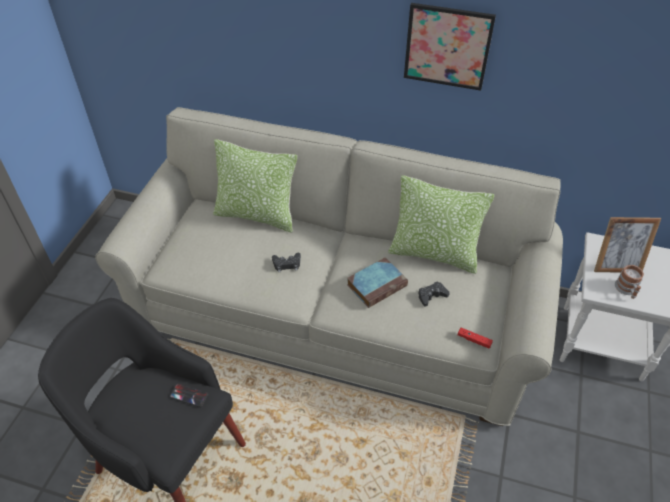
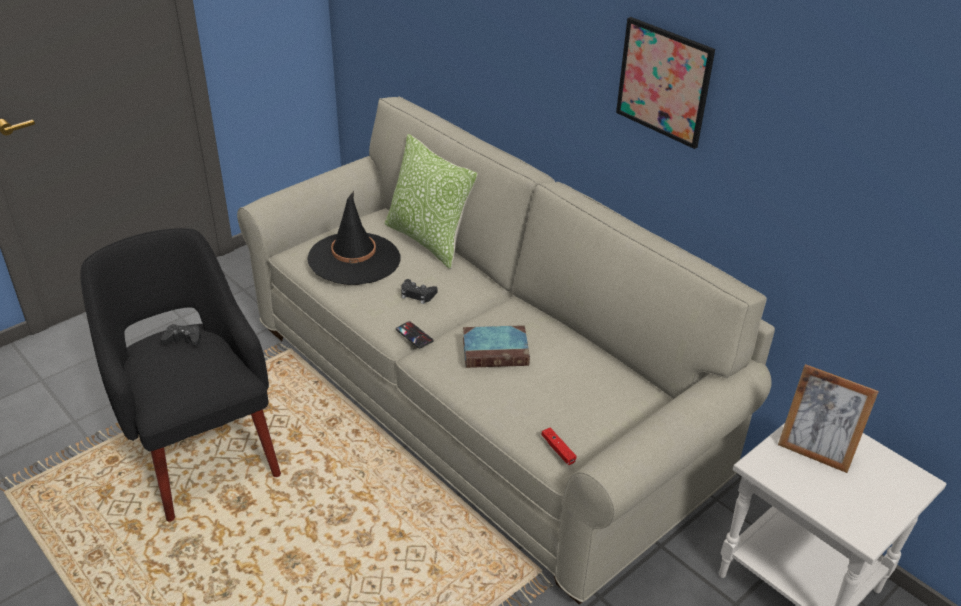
camera: 30 degrees right, 10 degrees down
(189, 395) = (223, 367): phone -> phone (414, 335)
(216, 255) = (354, 259): none -> black hat
(431, 296) = (548, 387): black game controller -> black game controller (183, 339)
(434, 254) = (591, 349): pillow -> none
(627, 290) = (805, 482): mug -> none

